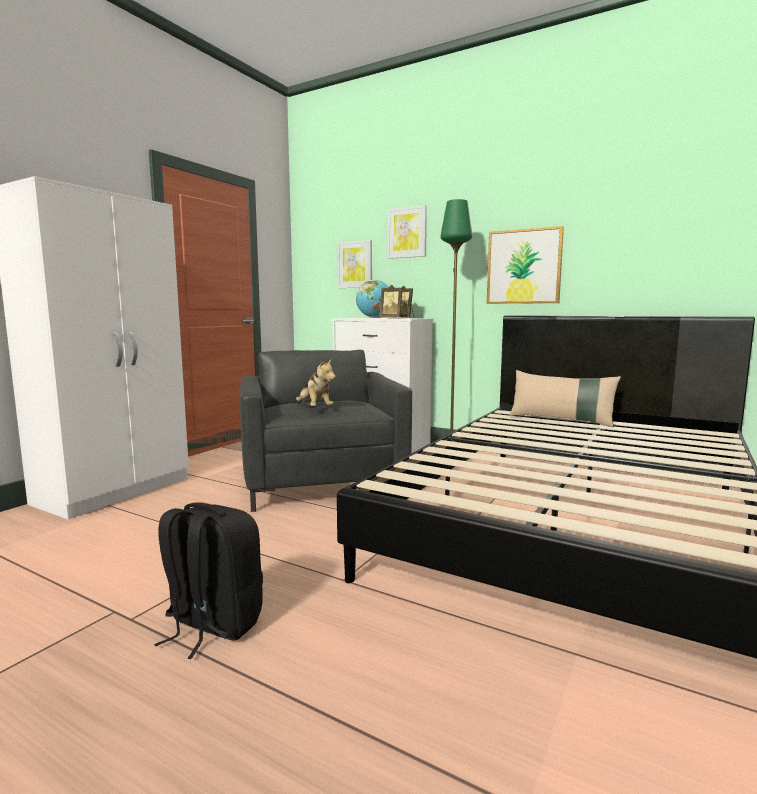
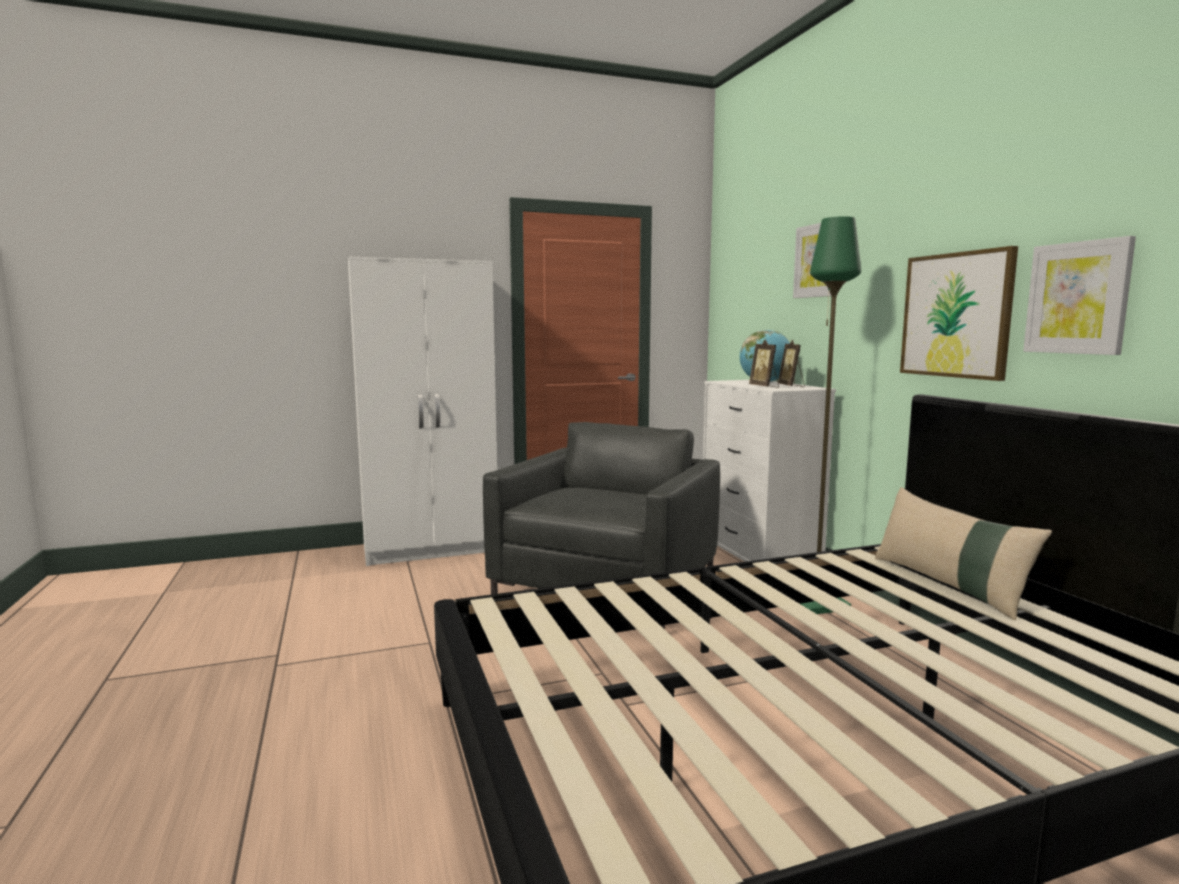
camera: 40 degrees right, 0 degrees up
(212, 625) = (304, 694): black backpack -> none
(314, 409) = (573, 500): plush toy -> none
(355, 264) = (763, 306): picture -> picture (1078, 298)

